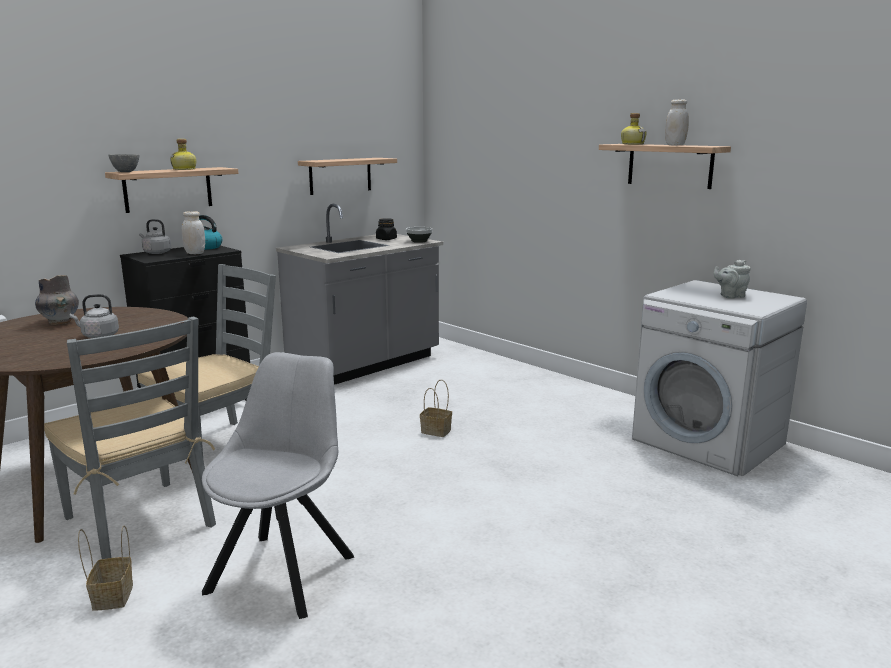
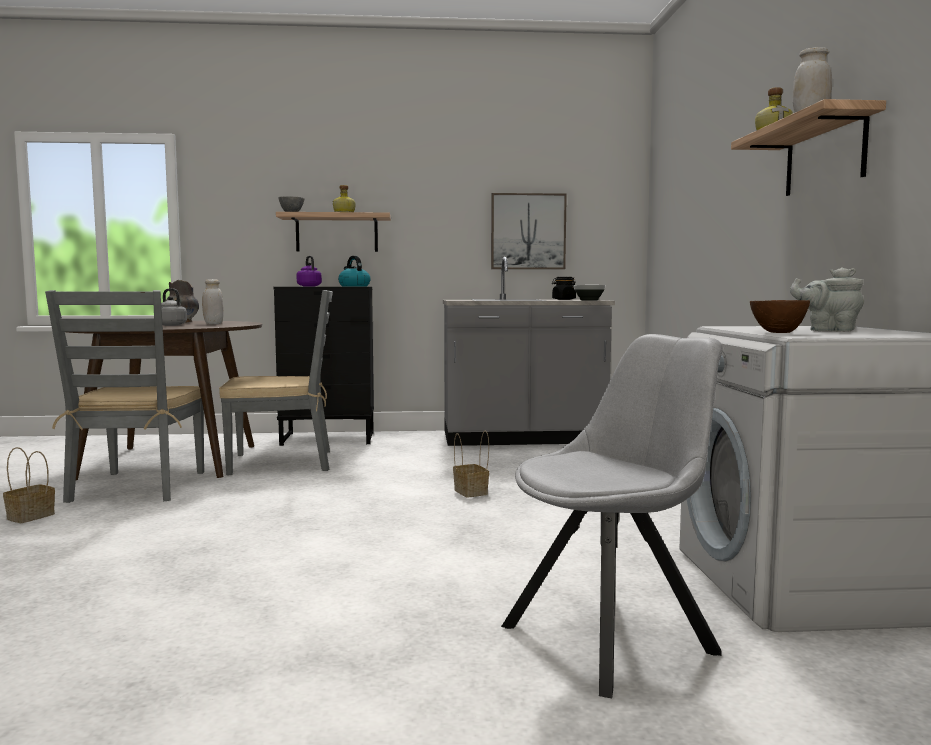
camera: 40 degrees right, 10 degrees down
(156, 252) = (308, 286): grey kettle -> purple kettle
(195, 253) = (329, 286): white jar -> white jar (213, 324)
(283, 571) = (134, 538): grey chair -> grey chair (612, 637)
(340, 175) = (528, 231): shelf -> picture
(731, 307) = (778, 333): none -> brown bowl

